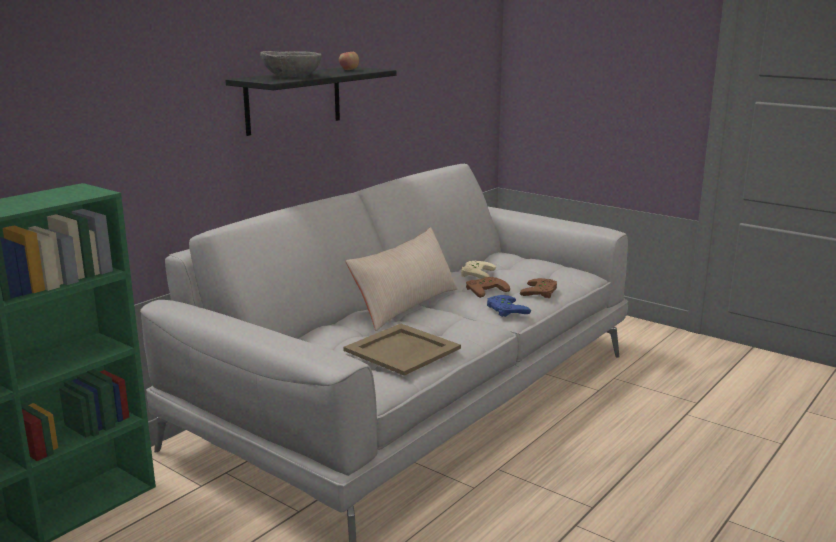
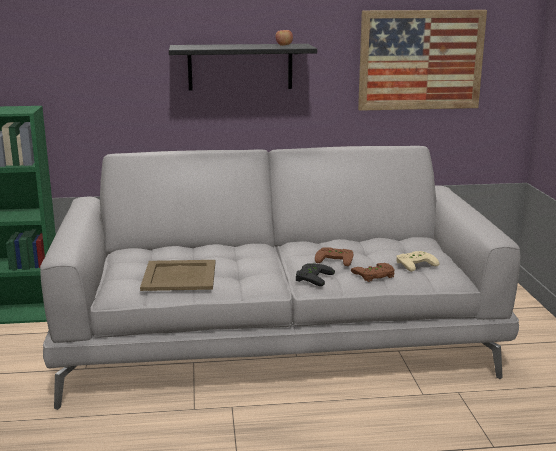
camera: 45 degrees right, 0 degrees up
(291, 76) = (213, 46): grey bowl -> none
(405, 305) = (258, 251): beige pillow -> none
(431, 77) = (421, 60): none -> picture
(475, 273) = (358, 245): beige game controller -> beige game controller (414, 263)
(504, 309) = (311, 277): blue game controller -> black game controller

